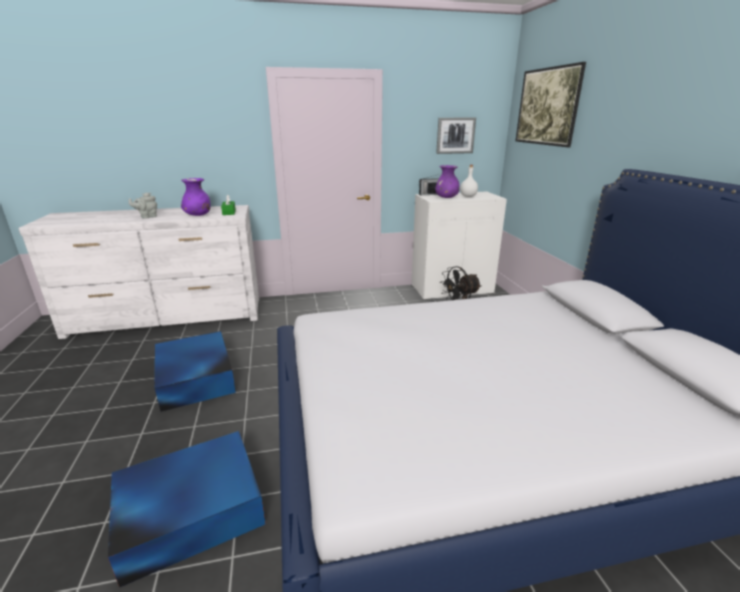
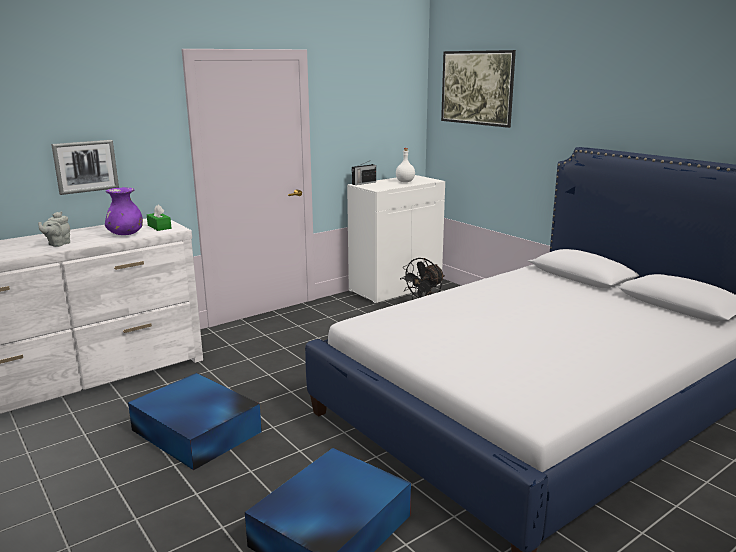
camera: 25 degrees left, 5 degrees down
(446, 198) = (386, 185): purple vase -> none
(455, 135) = (380, 117): picture -> picture (85, 166)

